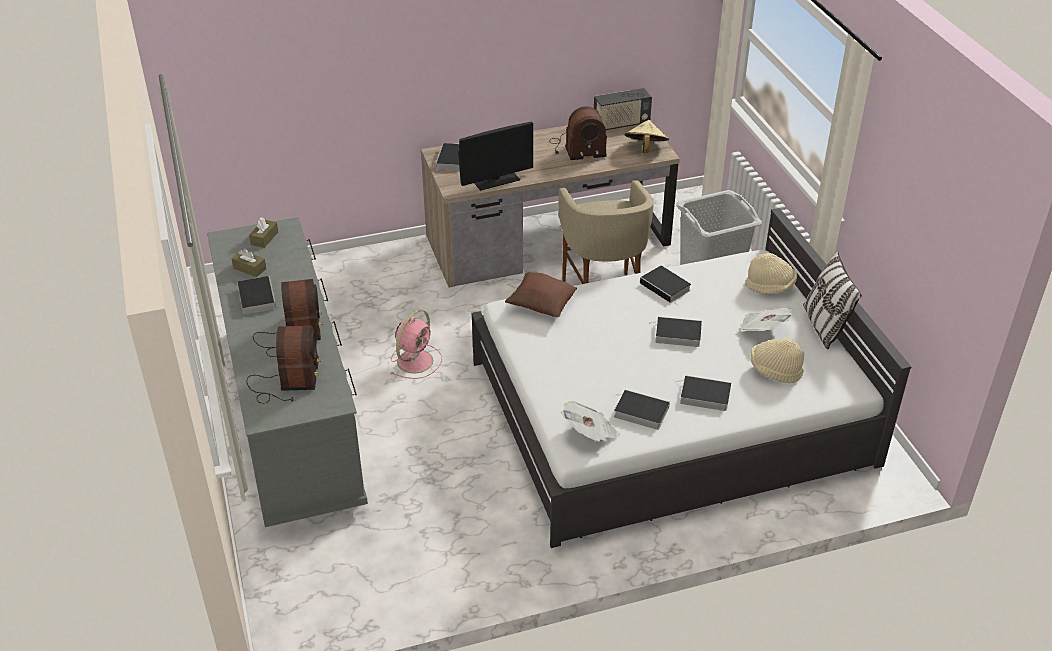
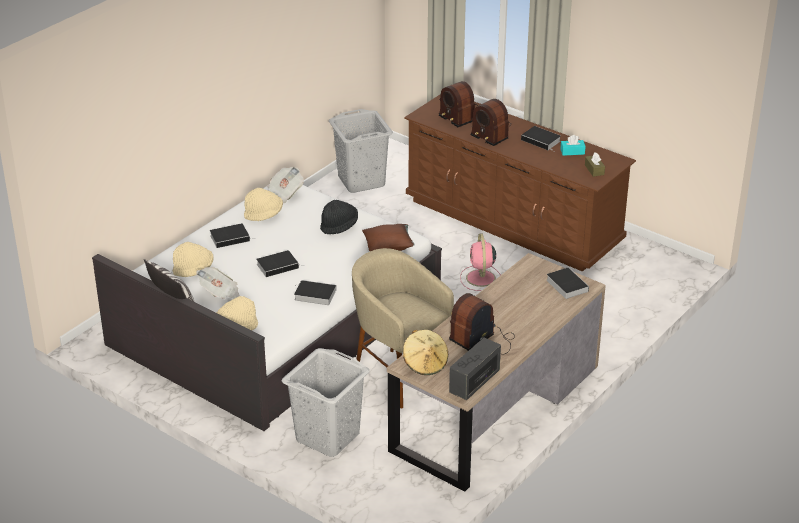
camera: 145 degrees right, 5 degrees down
(249, 268) = (572, 152): brown tissue box -> turquoise tissue box
(293, 415) = (512, 221): grey dresser -> brown dresser
(384, 578) = (361, 180): none -> grey laundry basket
(496, 180) = (511, 282): monitor -> none
(567, 354) = (339, 226): none -> black hat
(639, 412) = (264, 215): book -> beige hat

